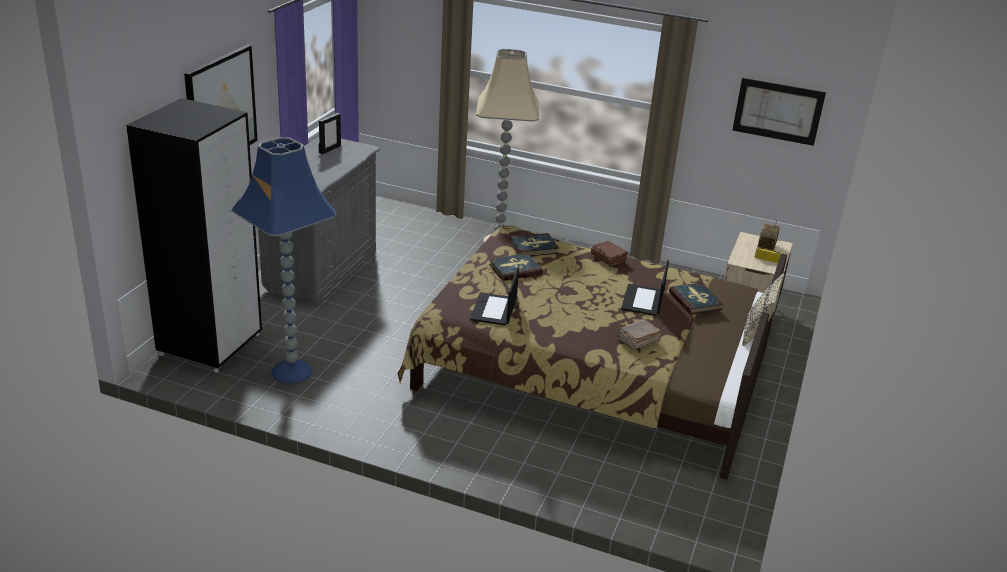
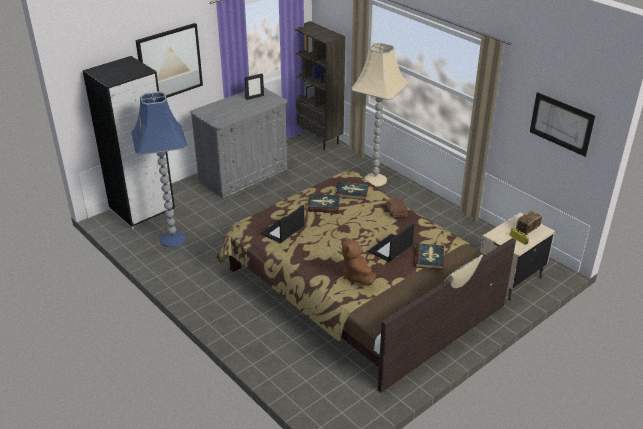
camera: 30 degrees right, 5 degrees up
(383, 207) = (318, 139): none -> brown bookcase
(637, 340) = (357, 276): brown book -> brown plush toy

